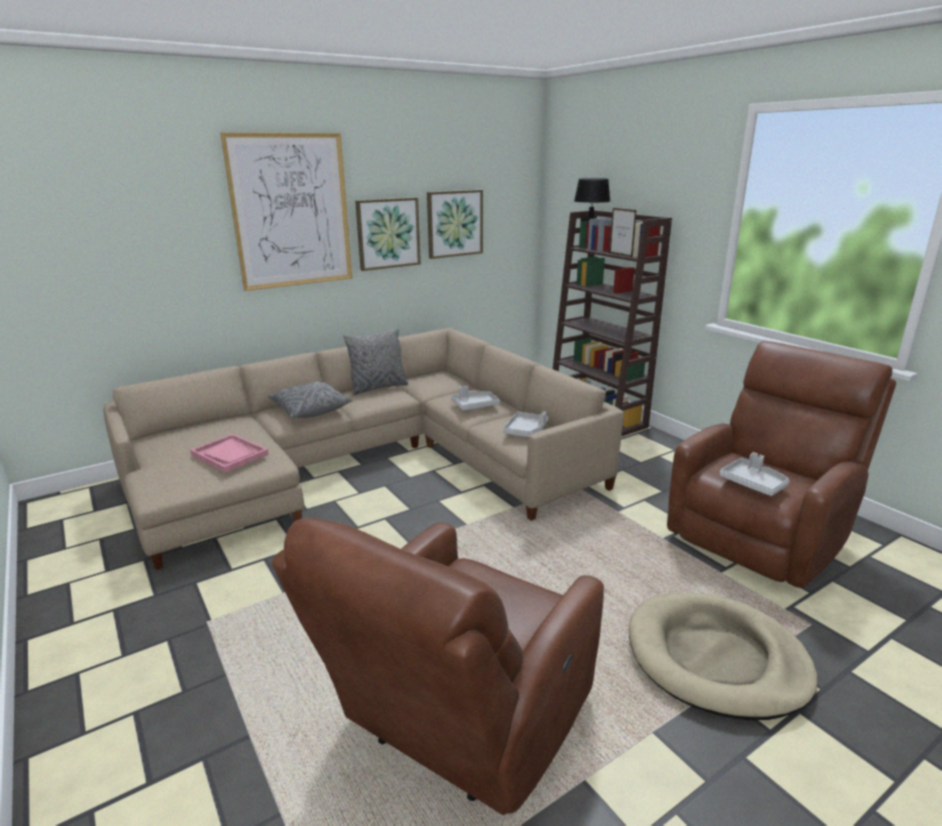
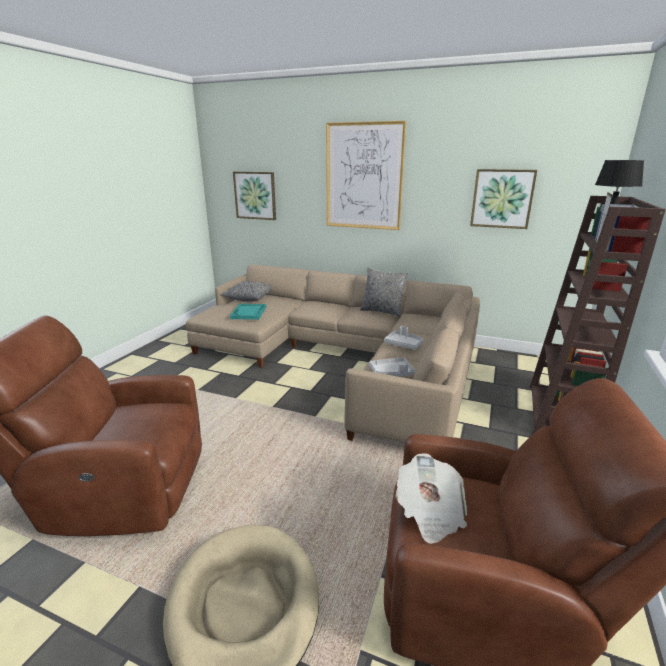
camera: 55 degrees right, 0 degrees up
(230, 455) = (248, 313): pink tray -> turquoise tray
(310, 410) = (324, 309): grey pillow -> grey pillow (249, 298)
(388, 233) = (435, 200): picture -> picture (255, 195)
(753, 483) = (429, 512): grey tray -> newspaper

